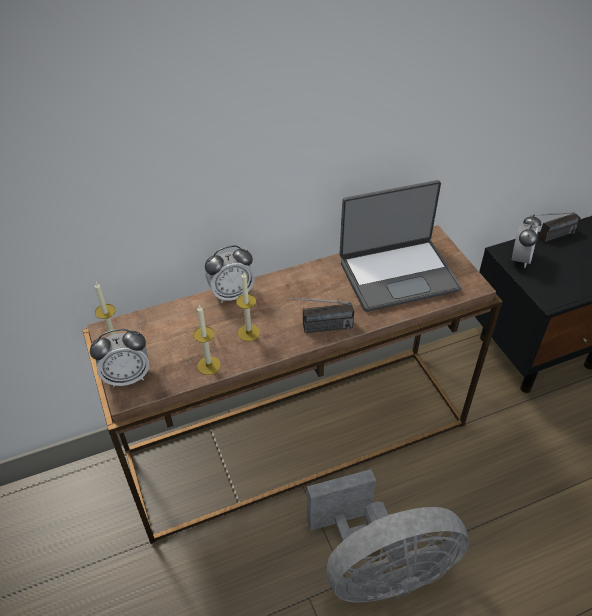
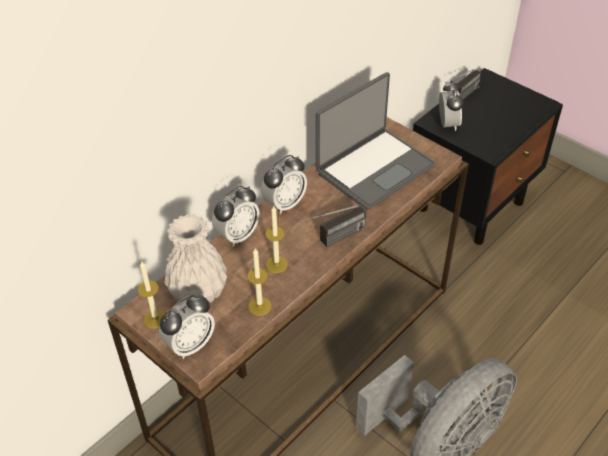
camera: 25 degrees left, 0 degrees up
(165, 331) = (197, 291): none -> white vase
(292, 280) = (284, 204): none -> alarm clock

